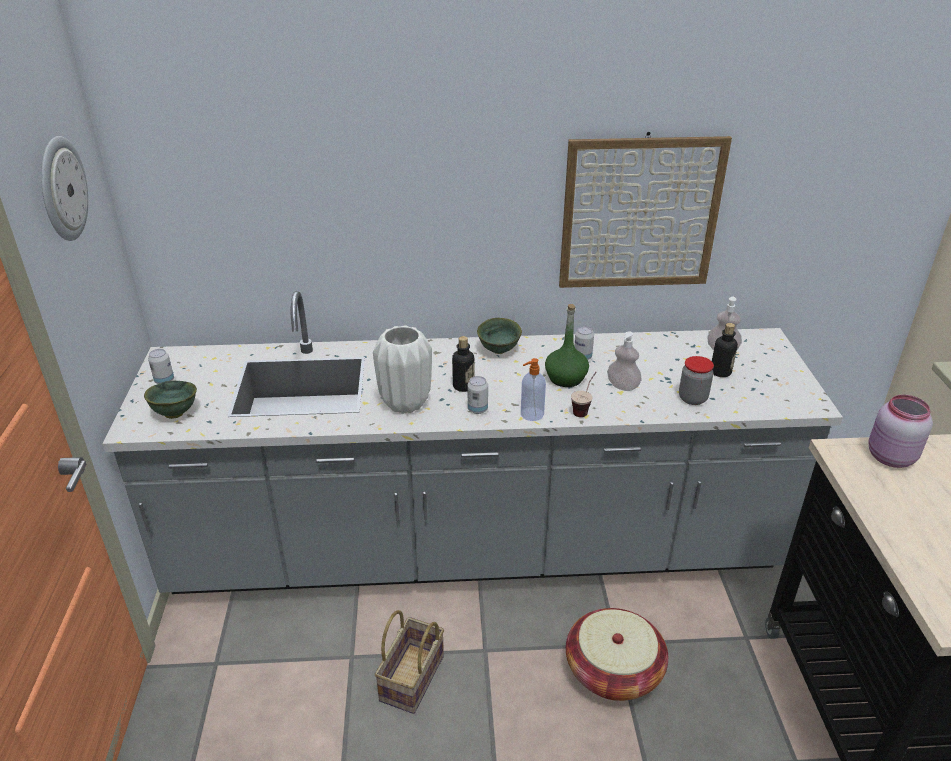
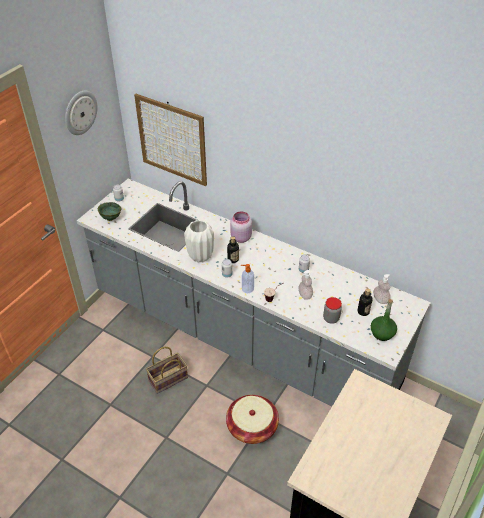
camera: 35 degrees right, 10 degrees up
(499, 350) = (268, 247): green bowl -> none
(566, 378) = (283, 277): green bottle -> green bottle (382, 333)
(640, 211) = (354, 207): picture -> picture (172, 138)
(889, 457) = (380, 398): pink jar -> pink jar (240, 237)

